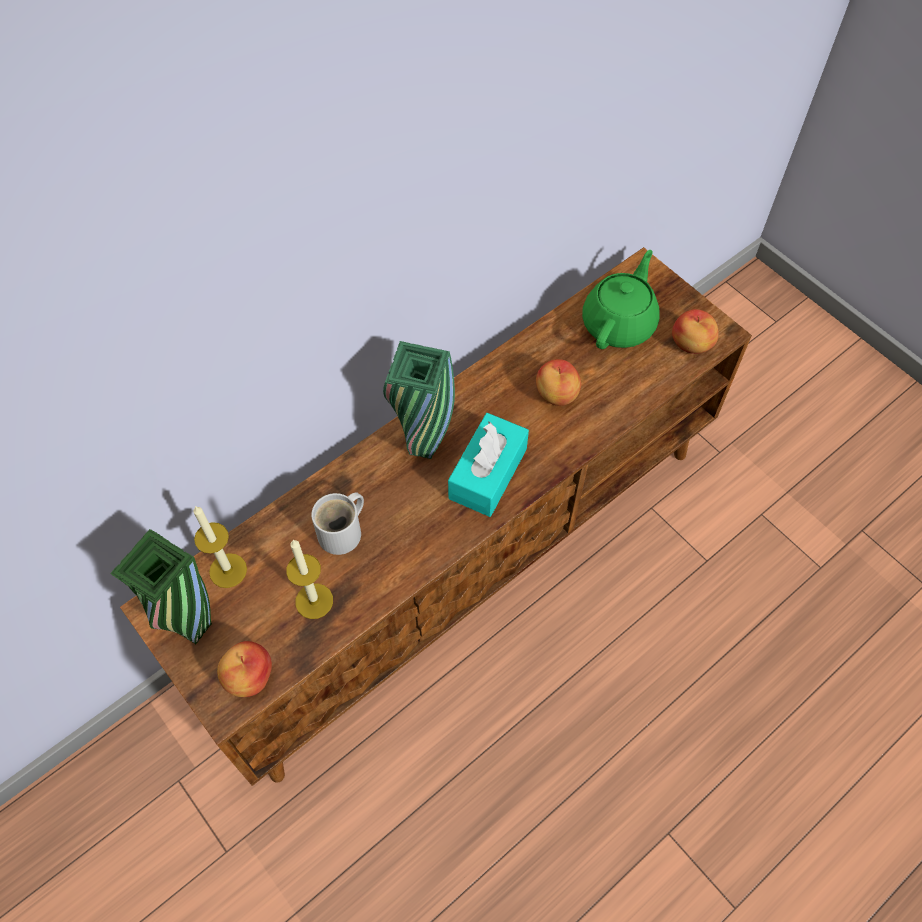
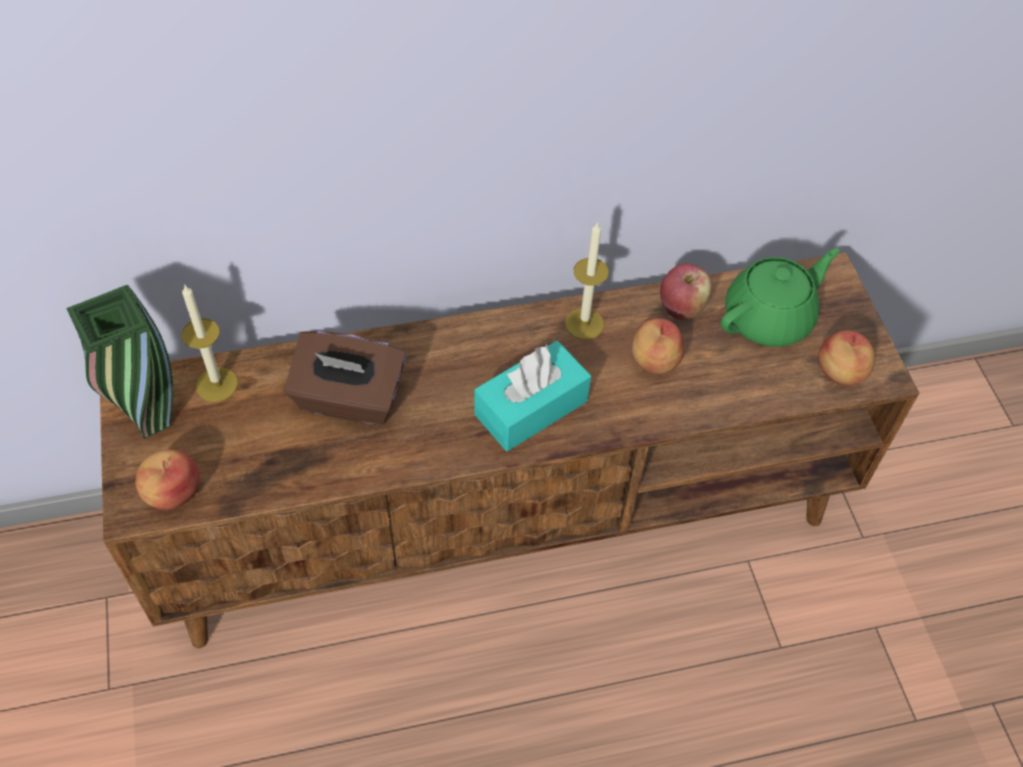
camera: 25 degrees right, 5 degrees down
(314, 601) = (279, 451): candle -> candle (584, 324)
(344, 532) = (349, 399): white mug -> brown tissue box
(422, 447) = (480, 352): green vase -> none
(552, 343) = (681, 308): none -> apple

